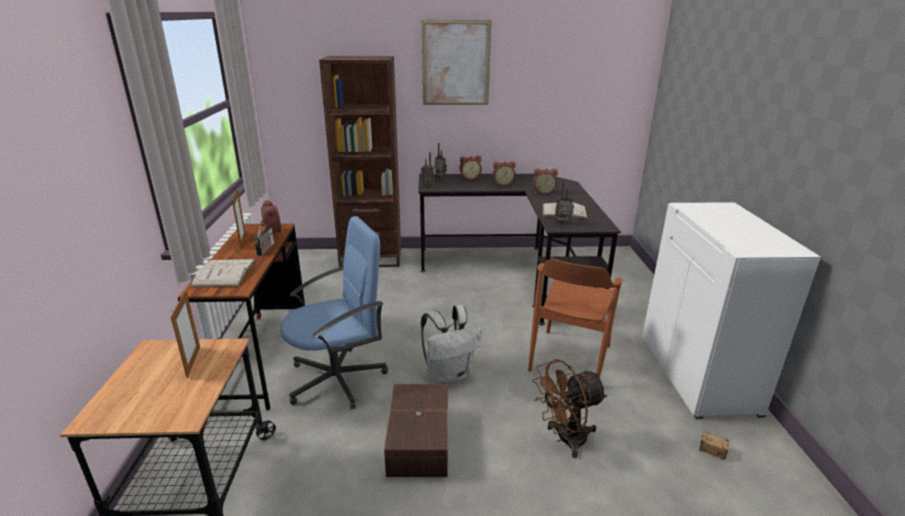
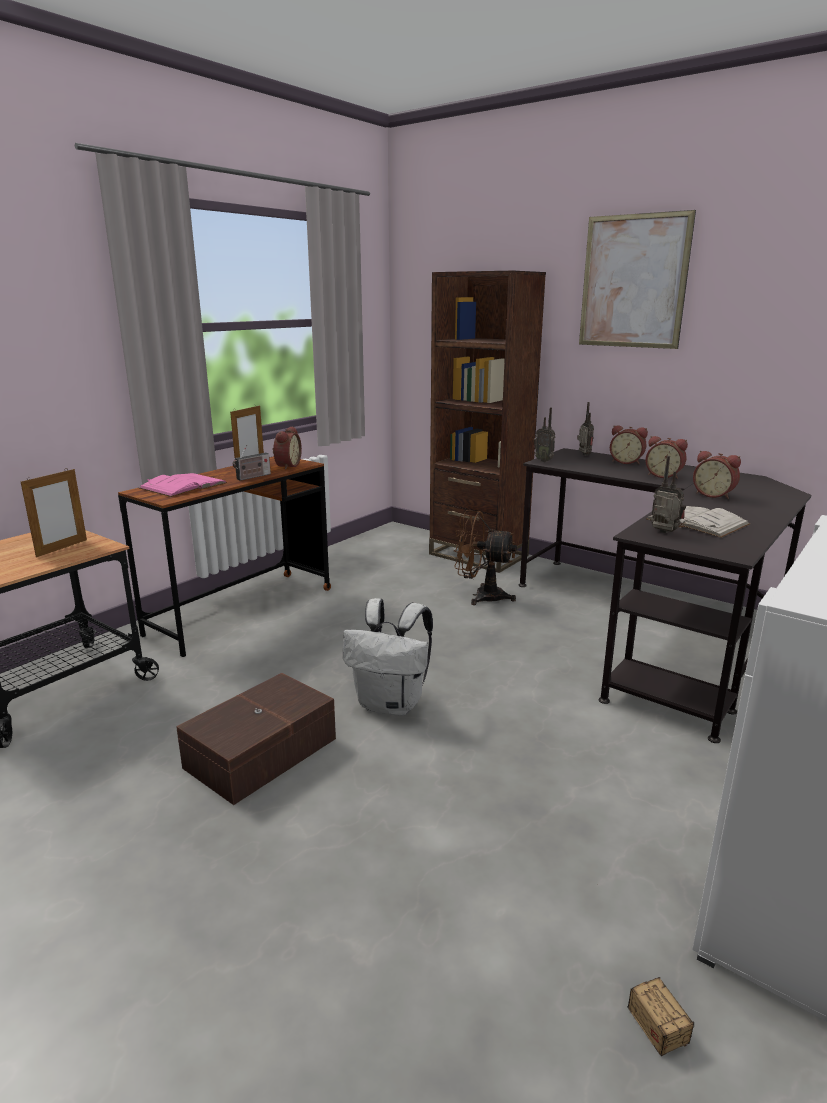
camera: 40 degrees right, 5 degrees down
(224, 273) = (183, 485): white book -> pink book
(338, 379) = (275, 657): blue office chair -> none
(564, 439) = (425, 852): brown fan -> brown fan (481, 596)
(569, 358) = (584, 761): brown chair -> none

